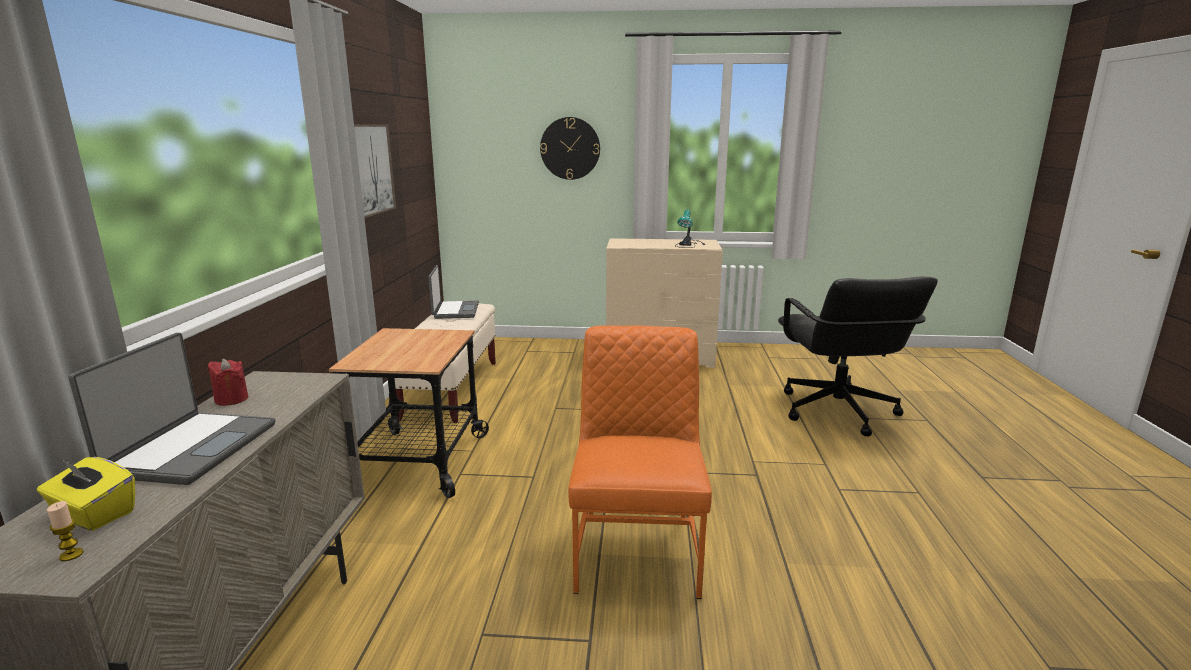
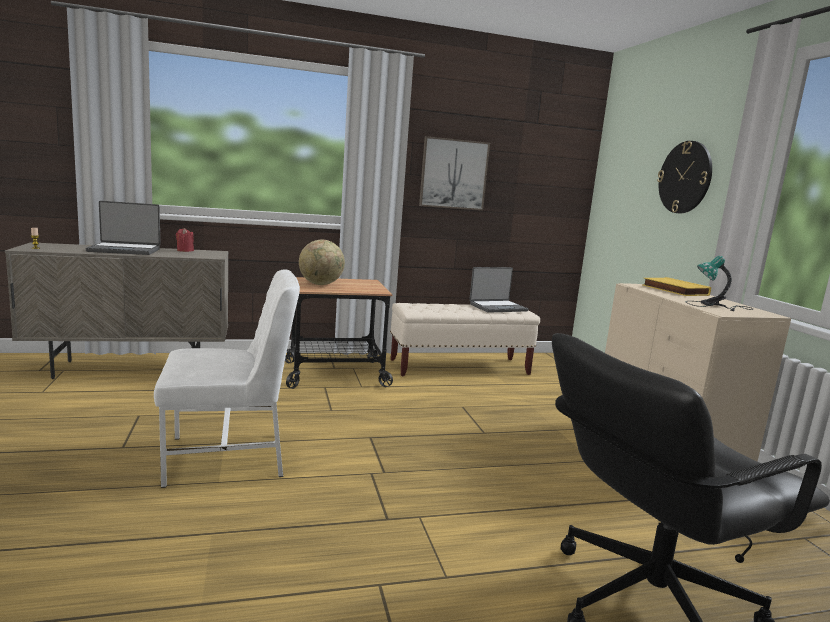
camera: 70 degrees right, 5 degrees down
(93, 514) = (67, 247): yellow tissue box -> none
(399, 356) = (321, 284): none -> globe
(634, 242) = (673, 290): none -> yellow book
(637, 550) = (229, 457): orange chair -> white chair

